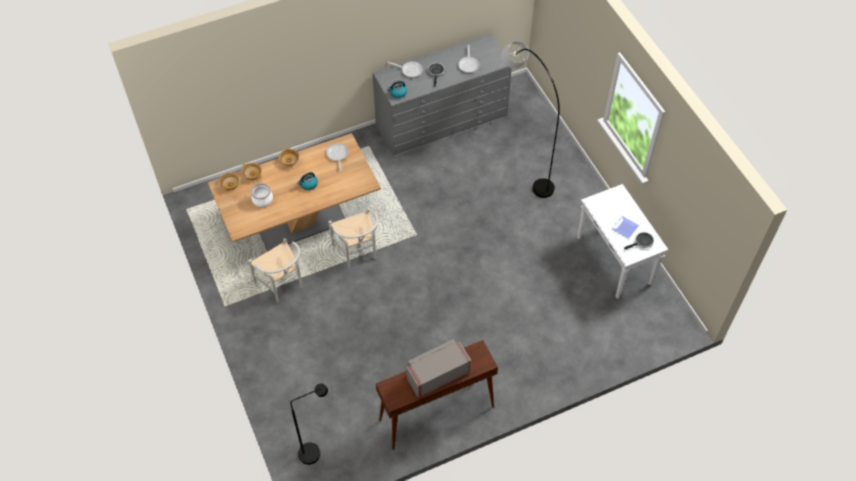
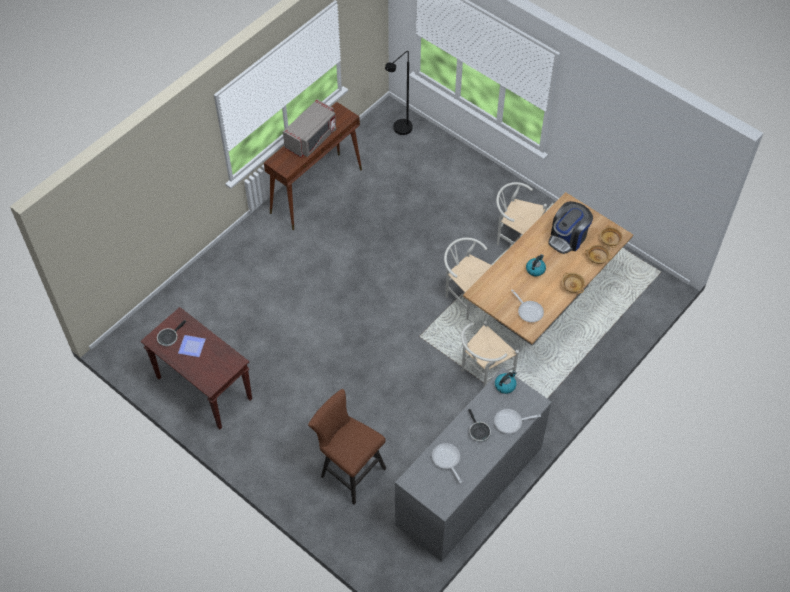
camera: 155 degrees right, 0 degrees up
(262, 199) = (568, 238): cooking pot -> coffee machine
(384, 188) = (483, 373): none -> white chair
(523, 160) = (349, 471): grey floor lamp -> brown stool
(614, 261) = (203, 388): white console table -> brown console table

